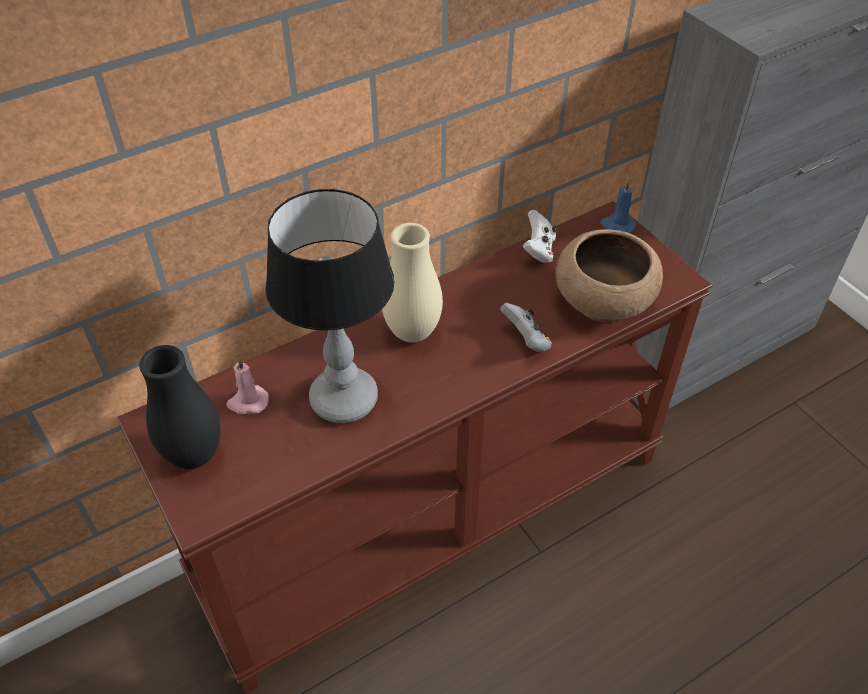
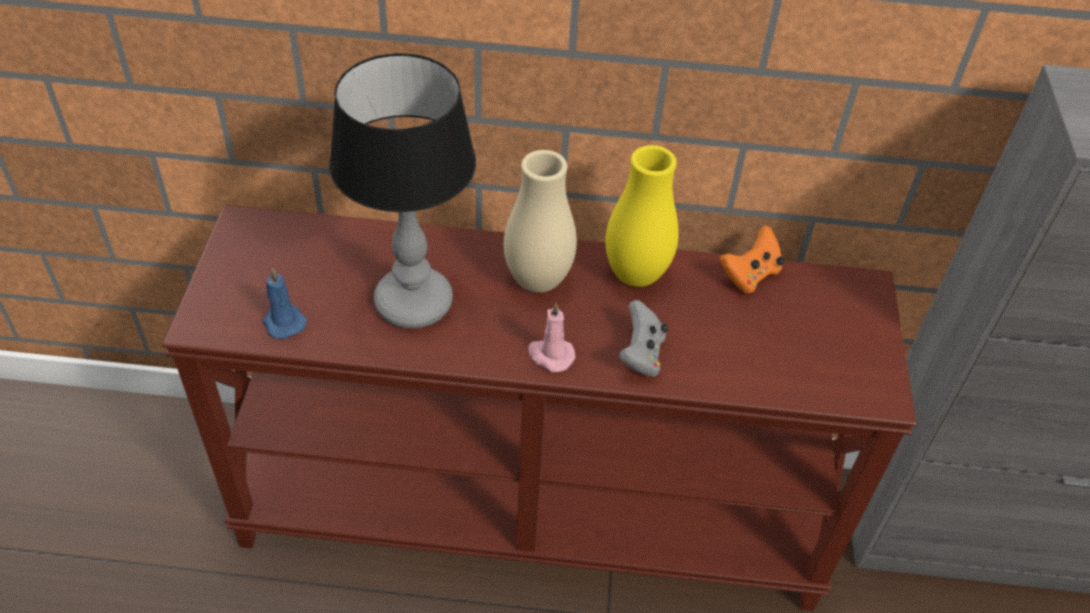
camera: 35 degrees right, 0 degrees up
(194, 455) = (247, 272): black vase -> none
(247, 402) = (332, 255): pink candle -> pink candle (550, 355)
(471, 291) = (636, 275): none -> yellow vase
(538, 250) = (750, 275): white game controller -> orange game controller
(604, 301) = (767, 366): brown bowl -> none
(617, 225) = (868, 298): blue candle -> blue candle (283, 321)

